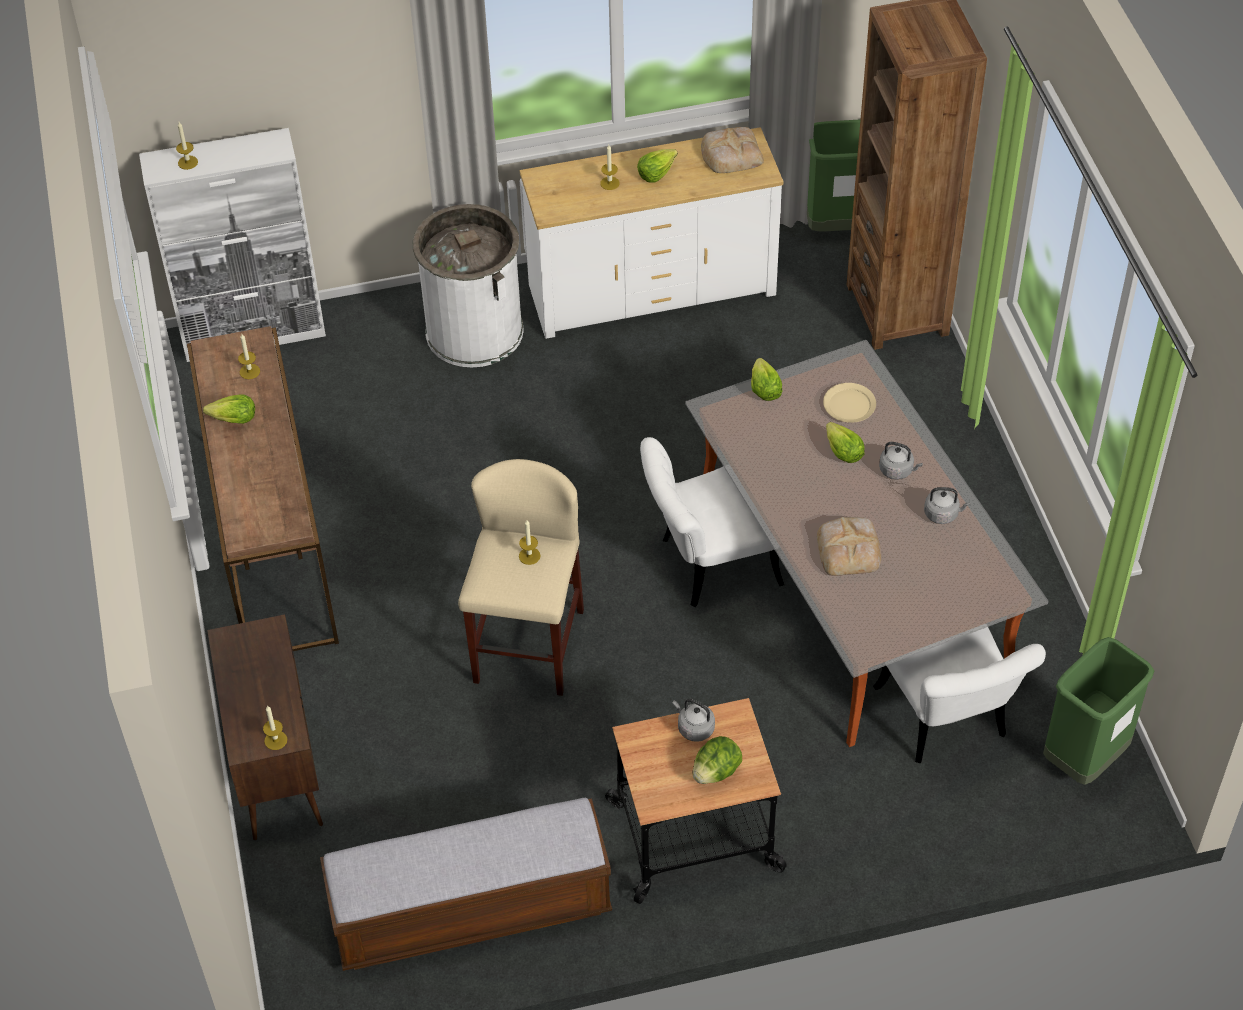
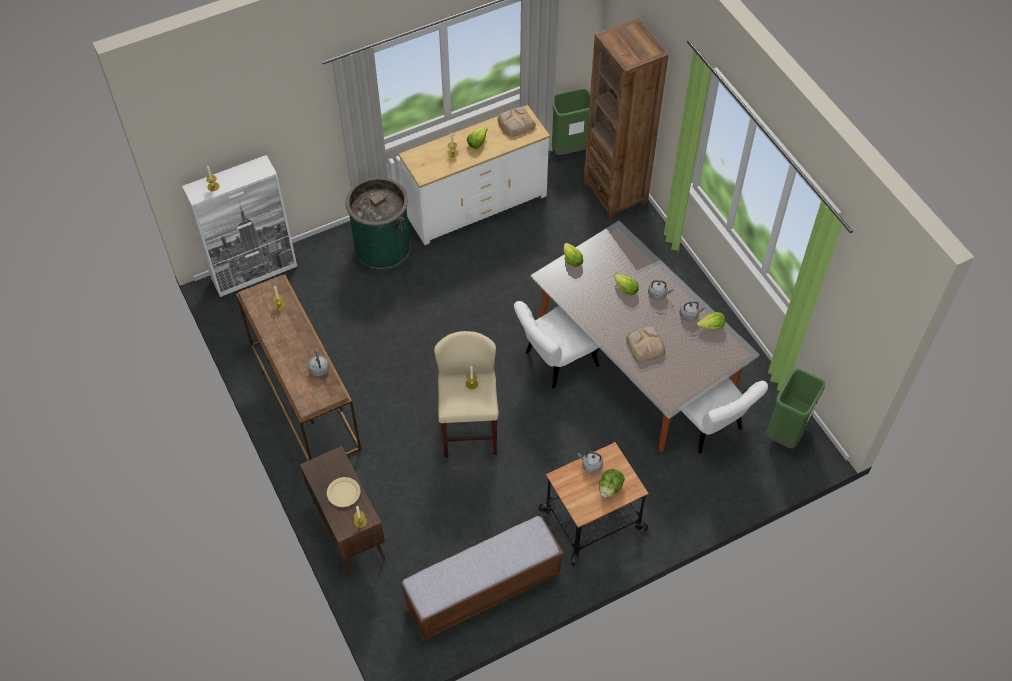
camera: 15 degrees left, 5 degrees up
(233, 419) = (279, 336): lettuce -> lettuce (711, 326)
(281, 482) = (319, 368): none -> grey kettle
(474, 331) = (382, 247): white trash can -> green trash can
(849, 404) = (621, 260): beige plate -> beige plate (343, 492)

